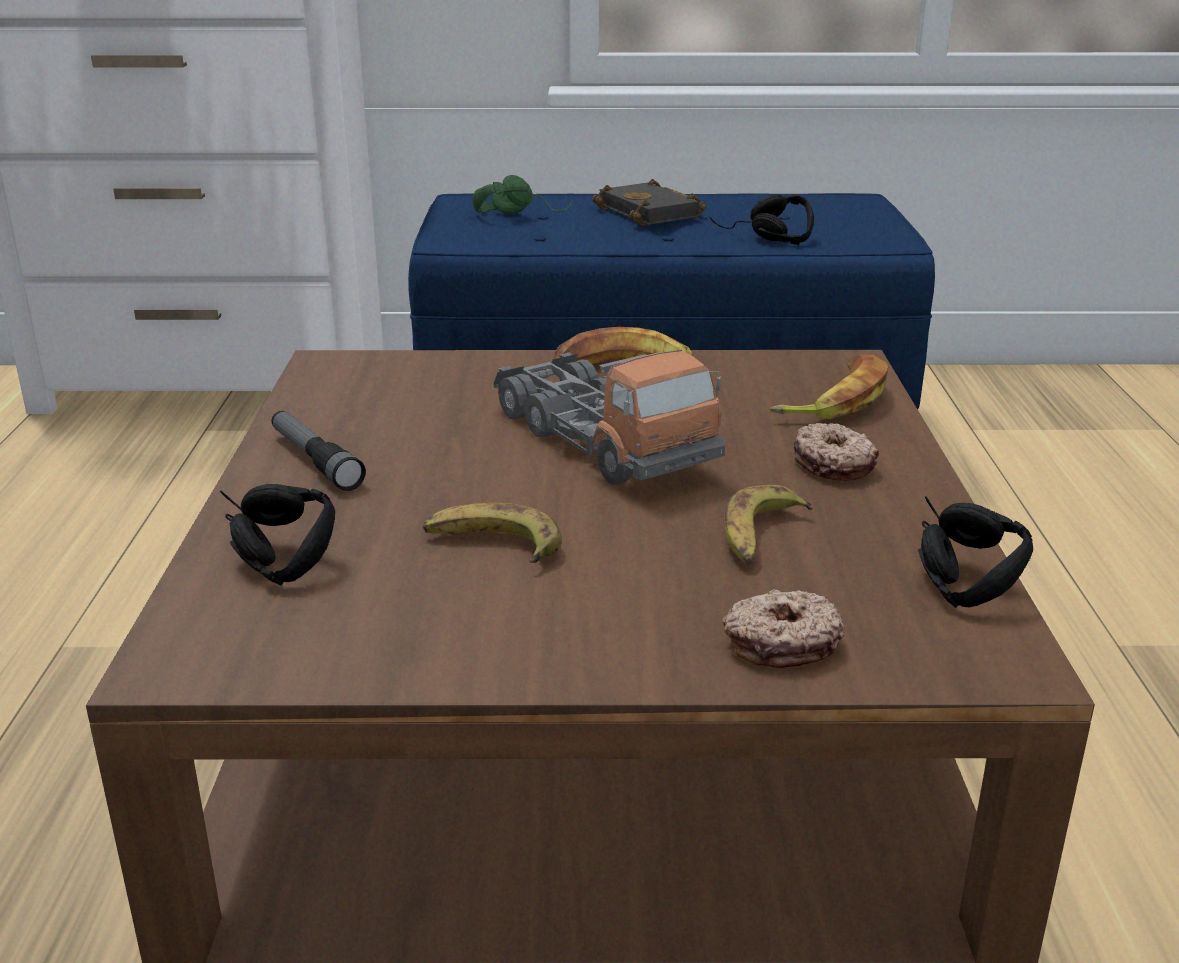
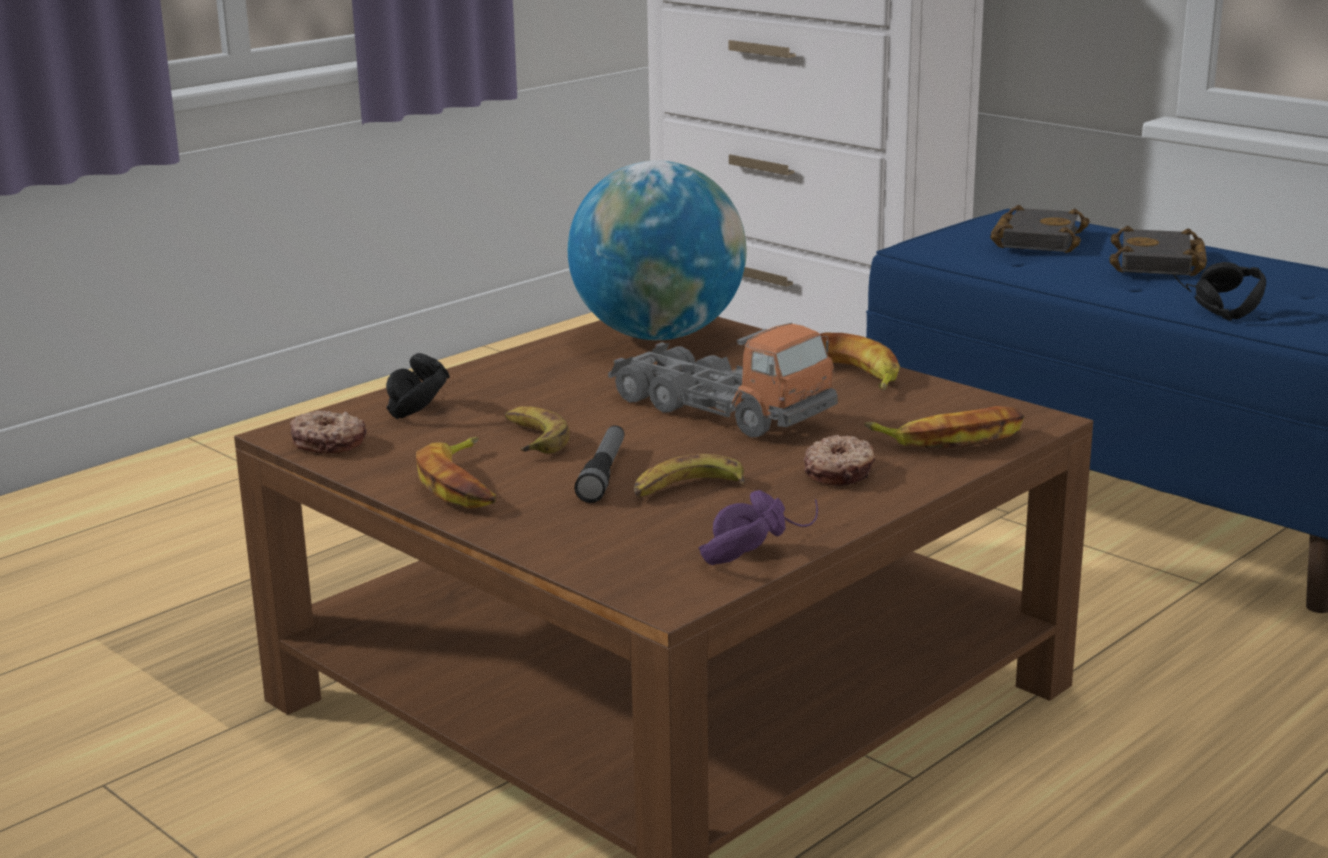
camera: 45 degrees right, 5 degrees down
(315, 461) = (535, 366): flashlight -> flashlight (603, 473)
(374, 385) = (658, 335): none -> globe
(520, 213) = (1035, 239): green headphones -> black book
(537, 633) = (463, 484): none -> banana
(602, 442) = (720, 410): toy truck -> toy truck turned 60 degrees counterclockwise
(781, 642) = (570, 537): donut -> donut (329, 442)
(942, 567) = (757, 545): black headphones -> purple headphones

